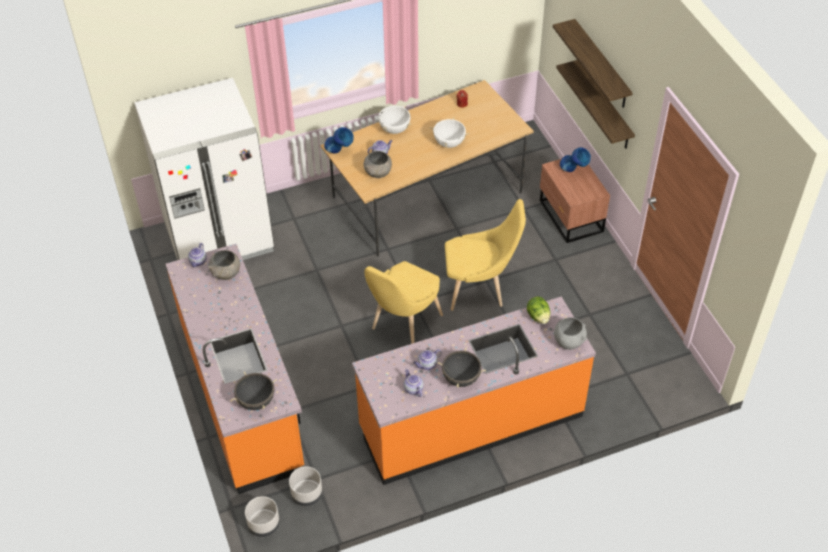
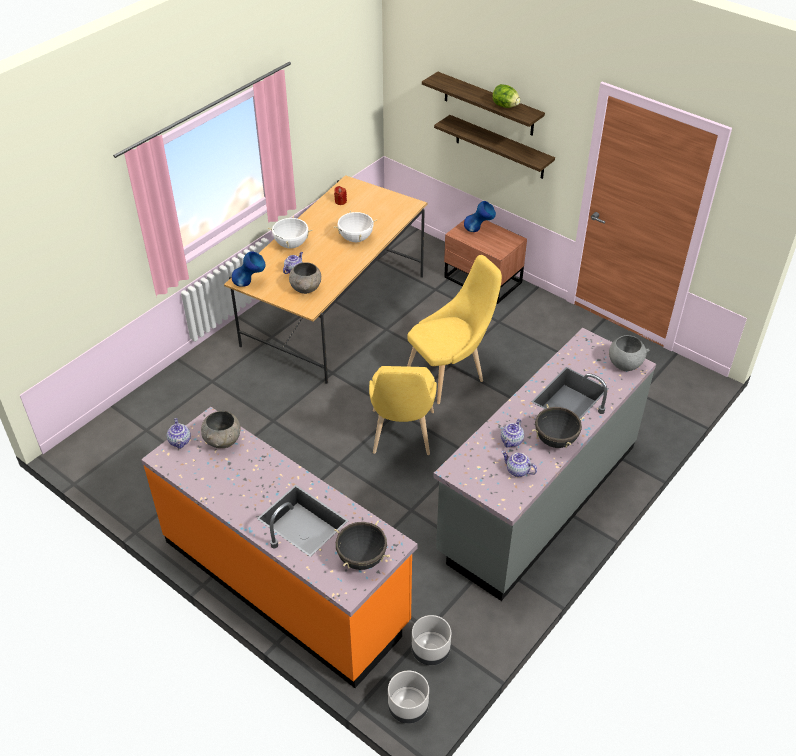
camera: 30 degrees left, 5 degrees down
(219, 238) = (141, 431): white fridge -> none
(470, 421) = (537, 498): orange counter -> grey counter
(538, 317) = (578, 353): lettuce -> lettuce (505, 106)

